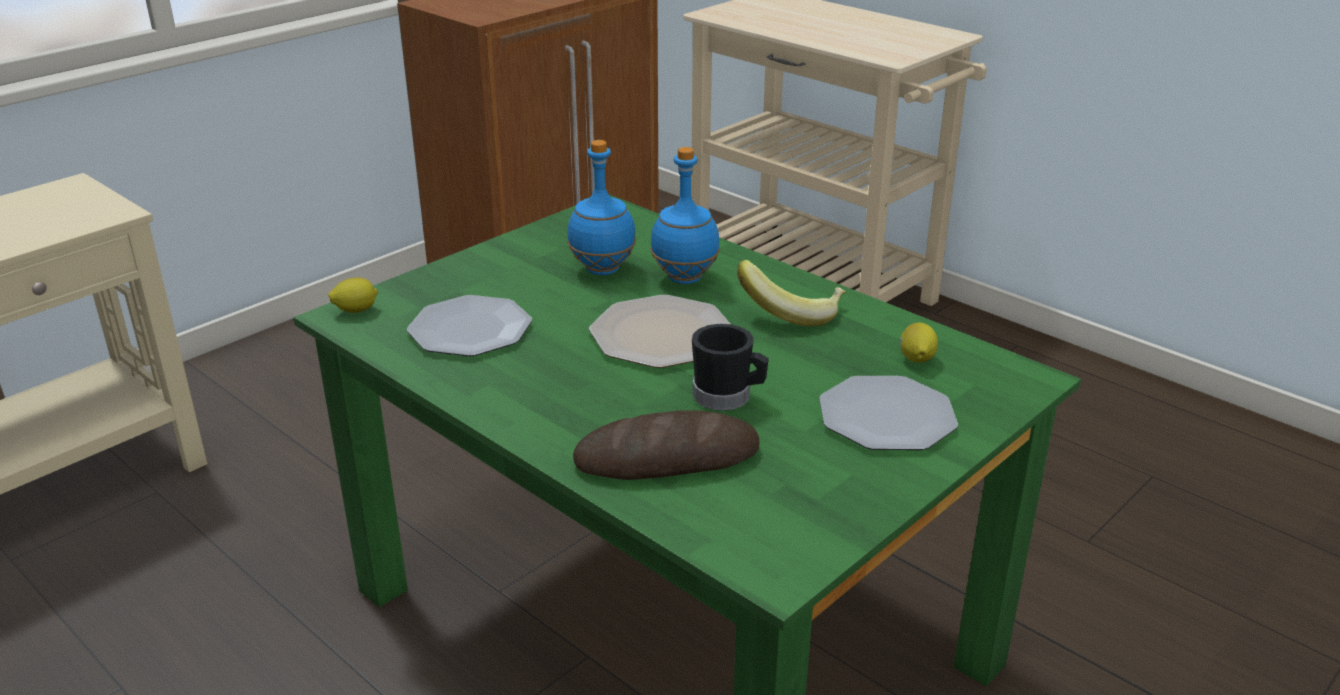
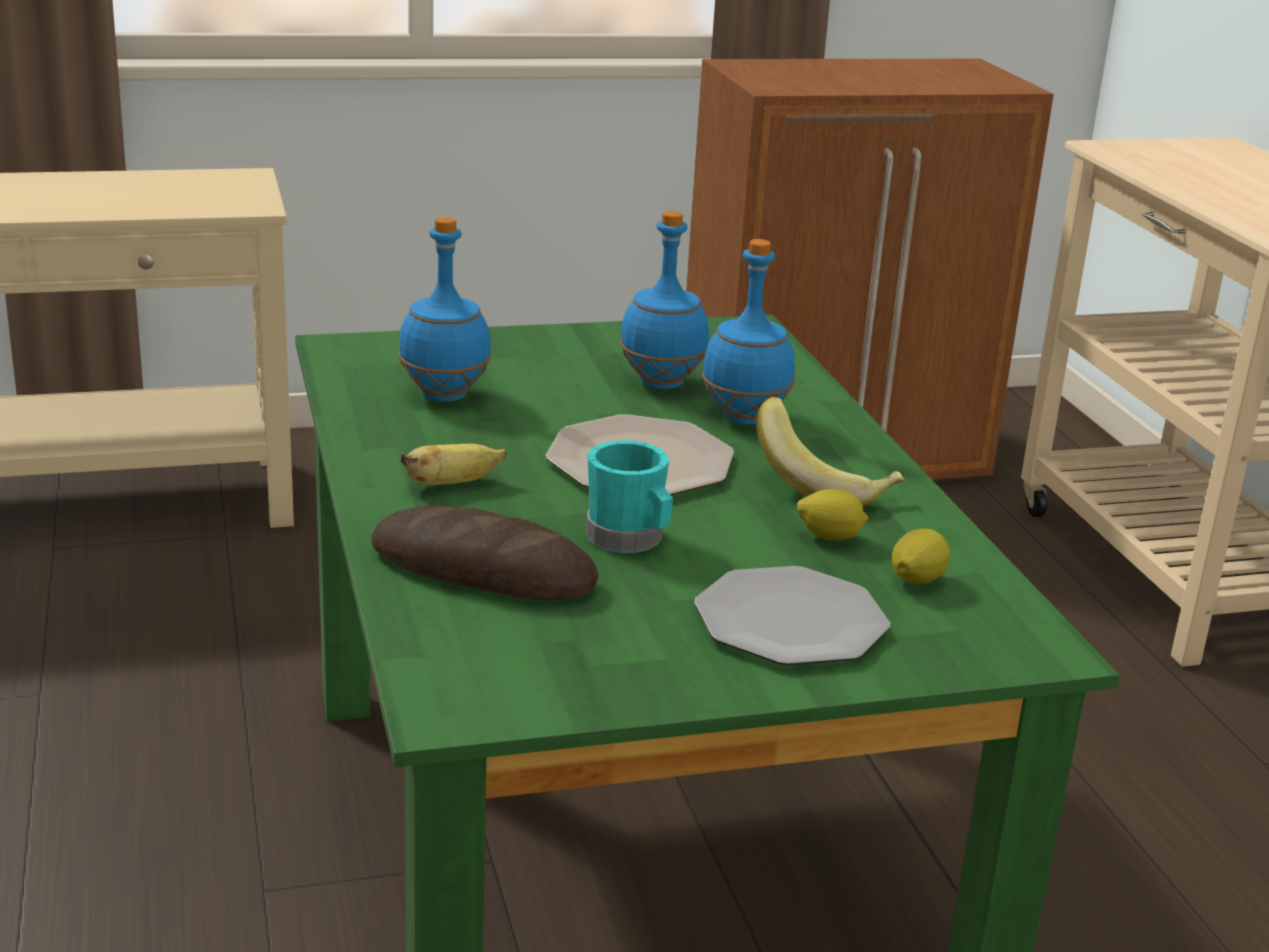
camera: 30 degrees right, 5 degrees down
(356, 310) = (358, 346): lemon -> lemon (829, 537)
(470, 329) = (445, 395): plate -> blue bottle
(564, 399) = (452, 483): none -> banana
(728, 397) = (630, 540): black mug -> turquoise mug

